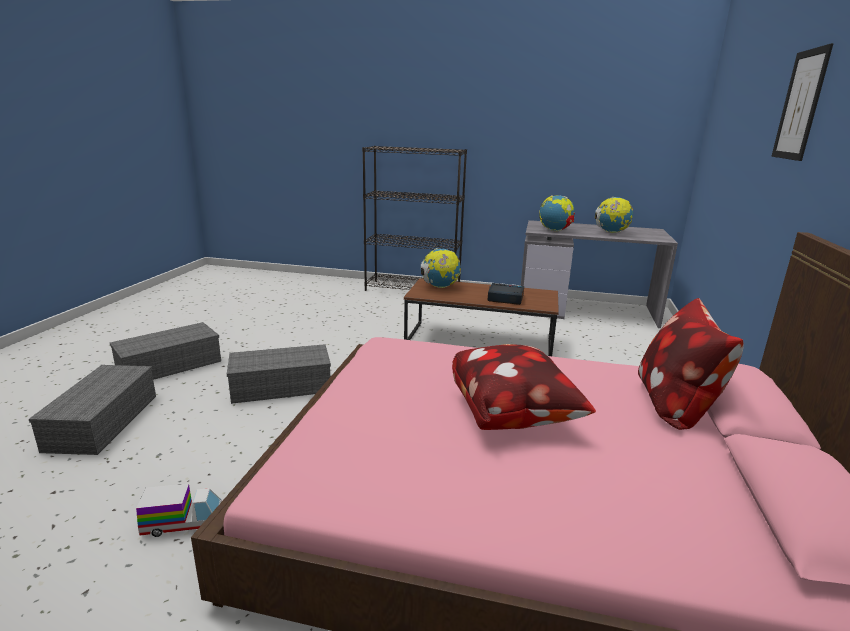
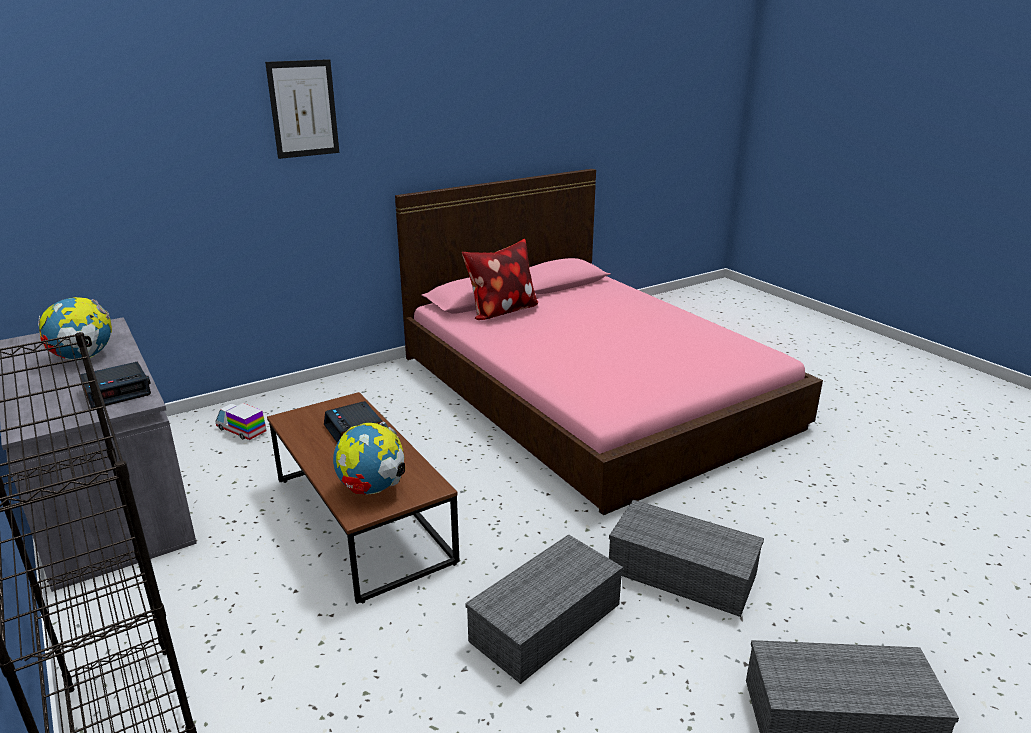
camera: 135 degrees left, 5 degrees up
(103, 421) = (923, 622): grey storage box -> grey storage box (545, 624)
(183, 523) = (823, 474): toy truck -> toy truck (241, 430)
(513, 415) = (602, 338): pillow -> none
(555, 230) = (118, 391): globe -> alarm clock

